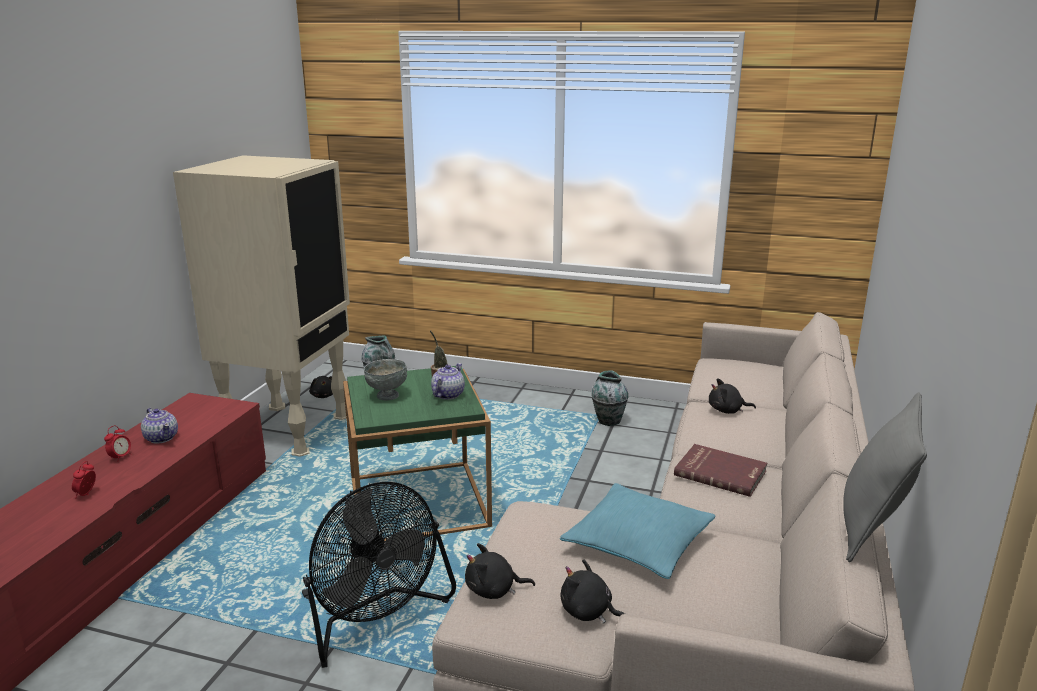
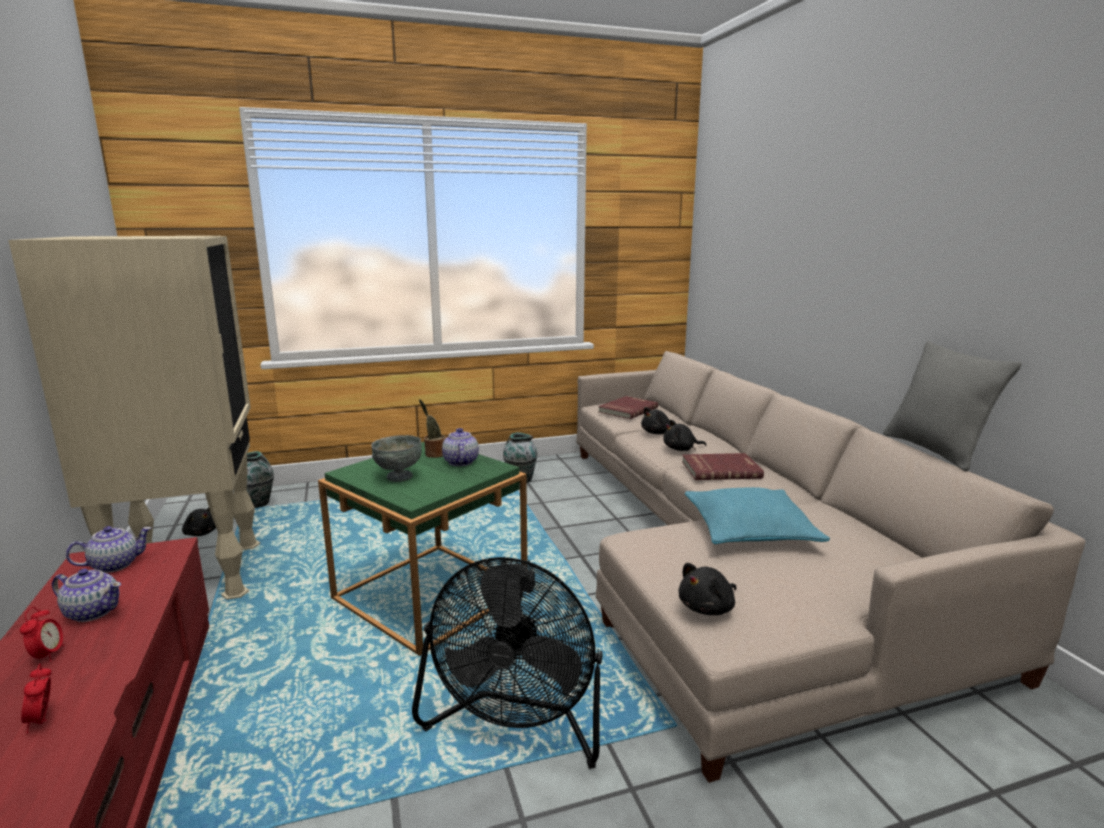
camera: 35 degrees left, 5 degrees down
(200, 409) = (115, 565): none -> teapot
(369, 619) = (511, 720): black fan -> black fan turned 90 degrees clockwise
(589, 612) = (801, 592): black plush toy -> black plush toy (681, 449)
(734, 374) = (627, 410): none -> red book

